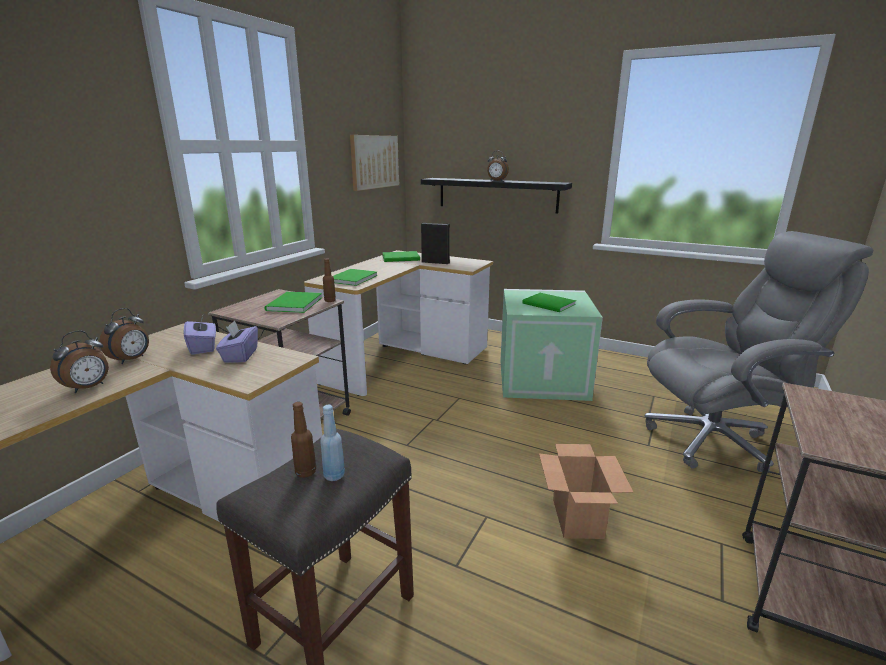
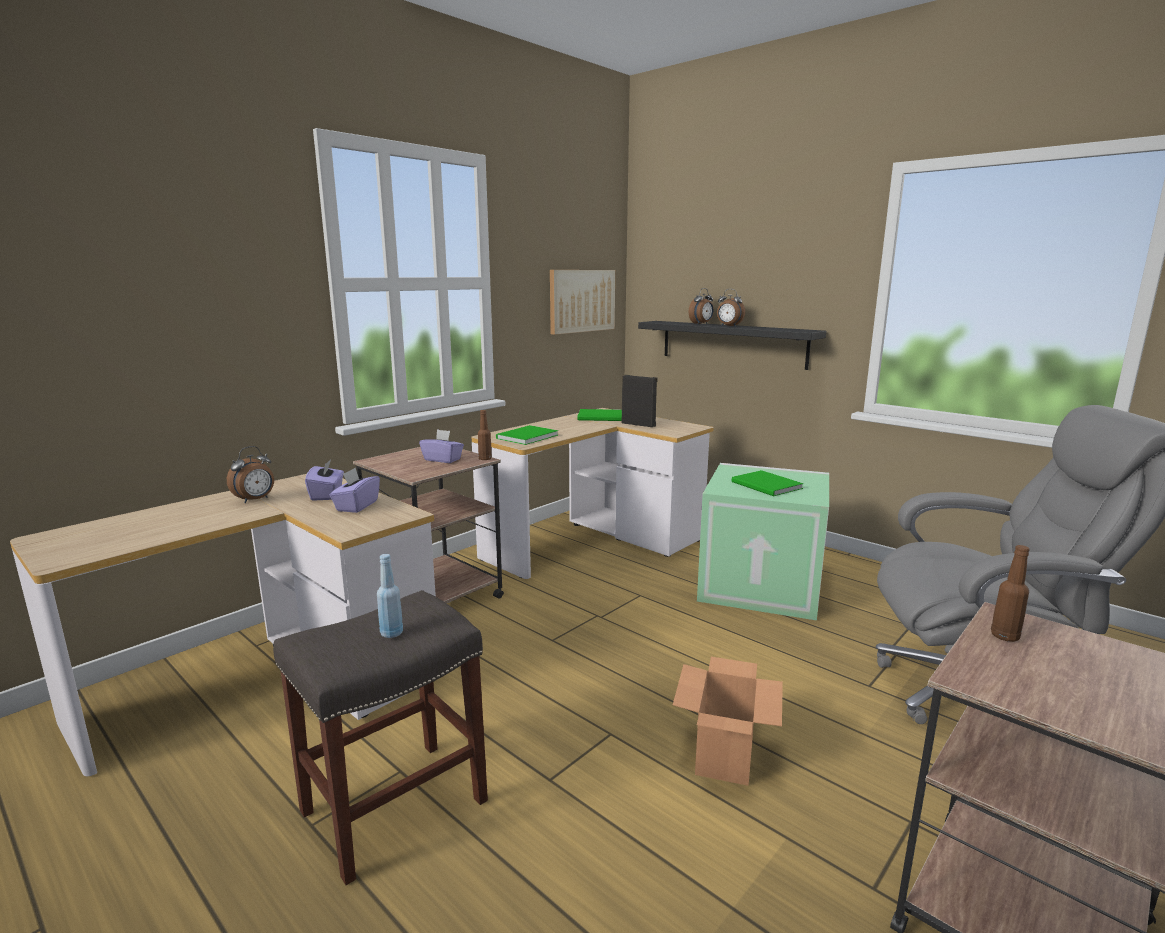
camera: 15 degrees right, 5 degrees down
(88, 388) = (205, 521): alarm clock -> alarm clock (701, 324)
(292, 304) = (442, 459): green book -> purple tissue box
(306, 472) = (367, 626): brown bottle -> brown bottle (1005, 636)

